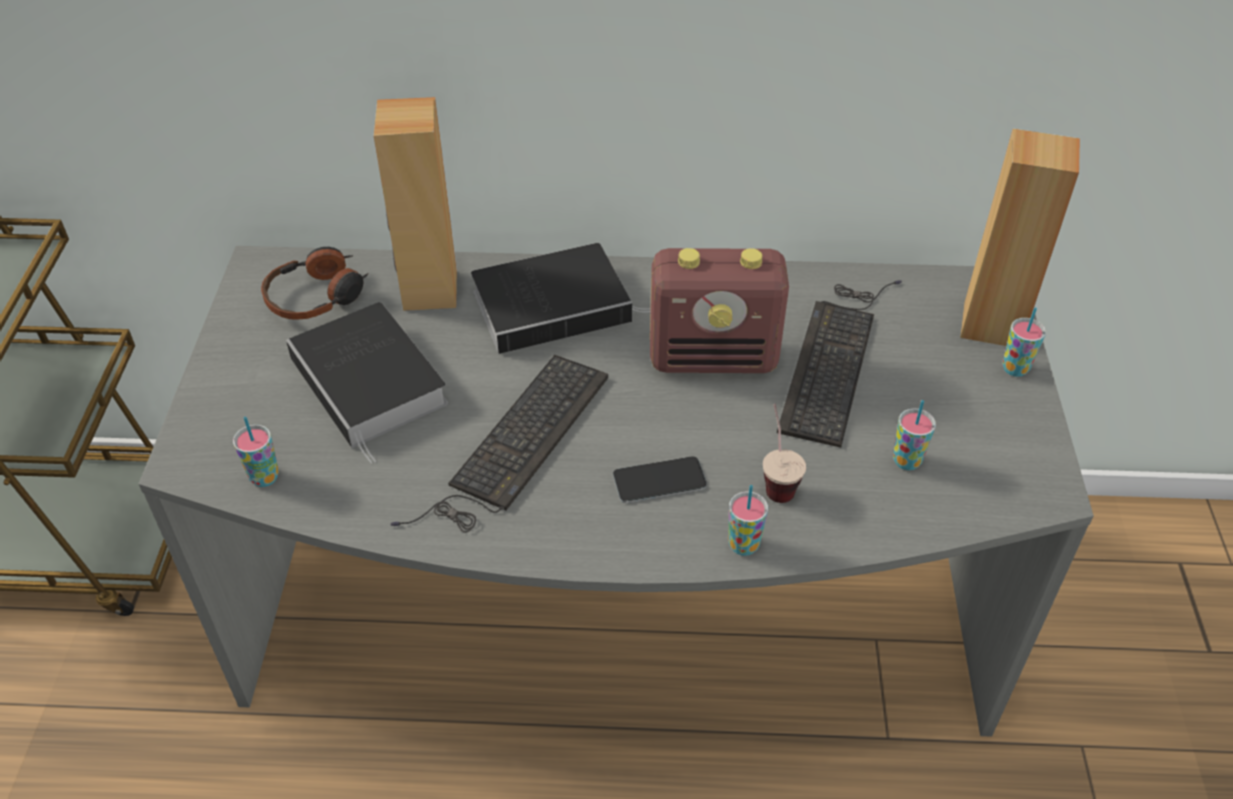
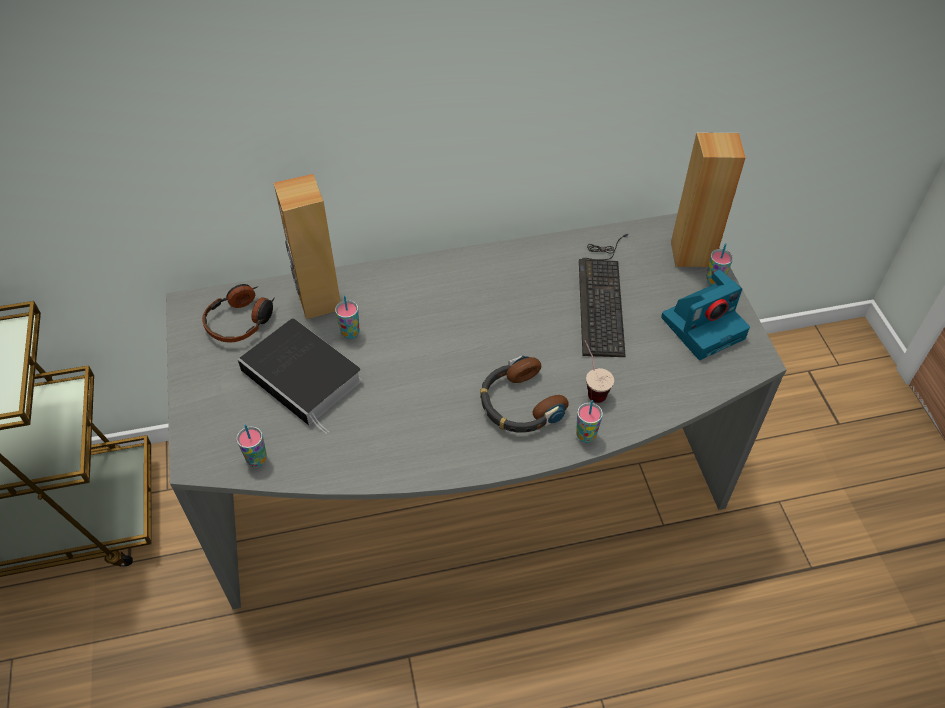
camera: 15 degrees left, 5 degrees up
(514, 446) = (417, 401): keyboard -> none
(555, 304) = (408, 294): book -> none
(659, 480) = (519, 404): phone -> headphones
(714, 358) = (526, 312): radio -> none
(906, 461) = (667, 357): cup -> cup (350, 333)
(978, 428) = (704, 326): none -> camera

